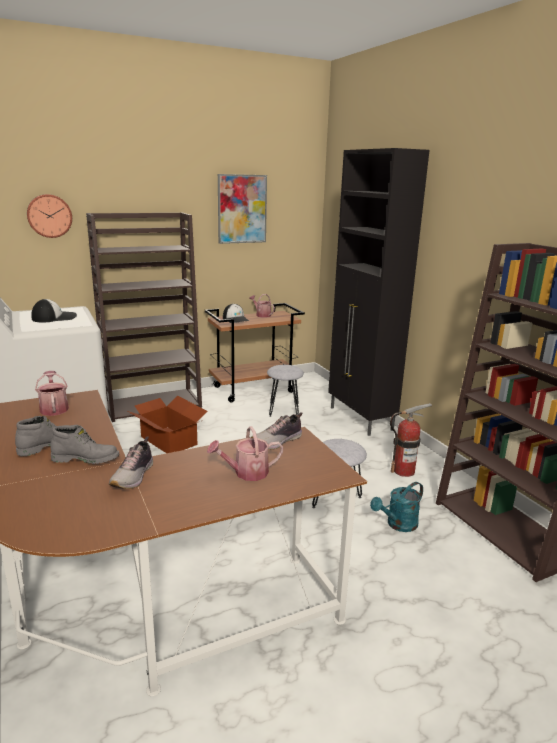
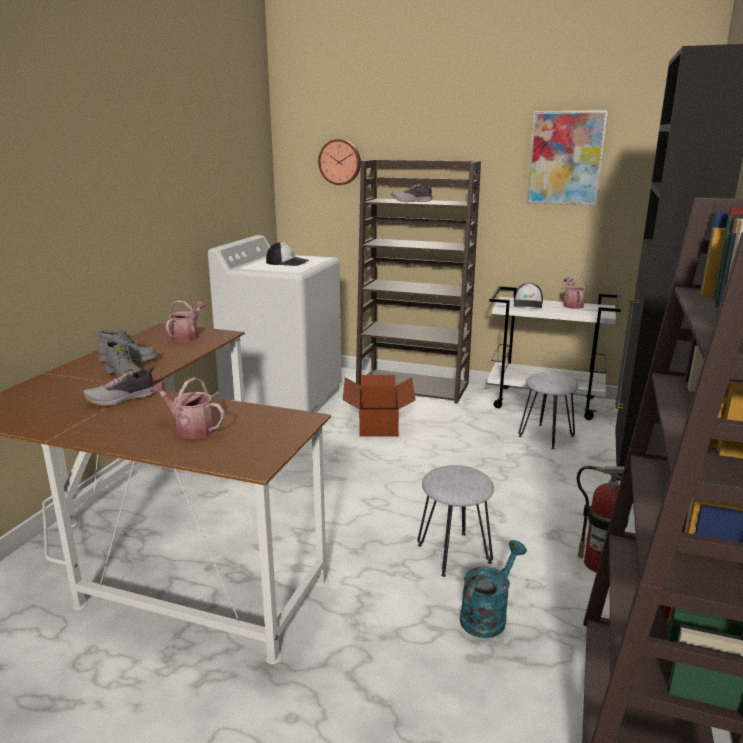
camera: 45 degrees right, 0 degrees up
(254, 389) = (545, 403): brown cart -> white cart
(278, 441) = (275, 417): shoe -> shoe (412, 201)
(398, 525) = (487, 615): turquoise watering can -> turquoise watering can turned 120 degrees clockwise

